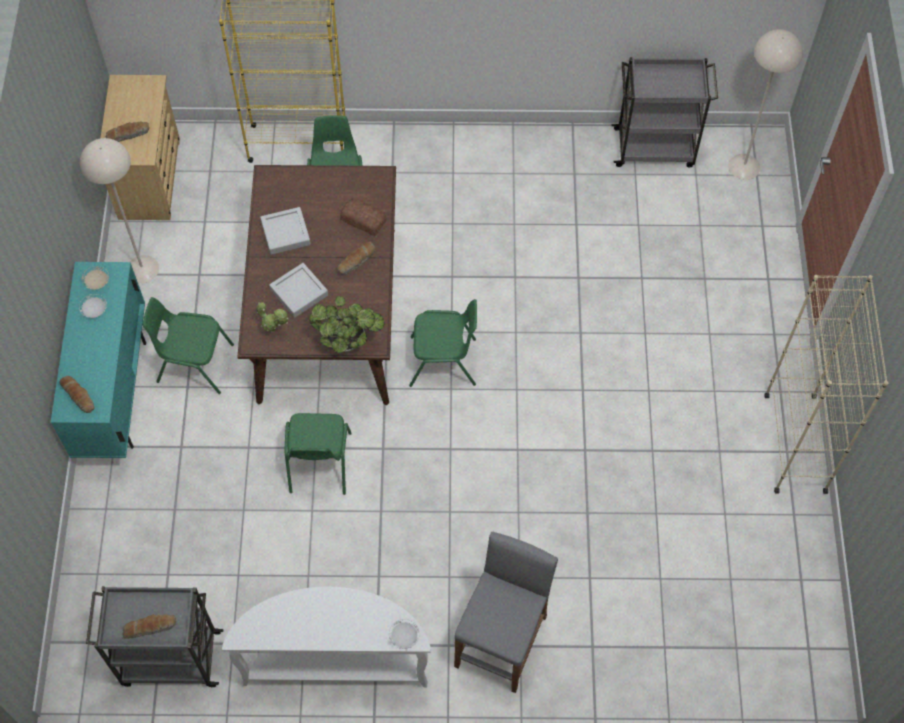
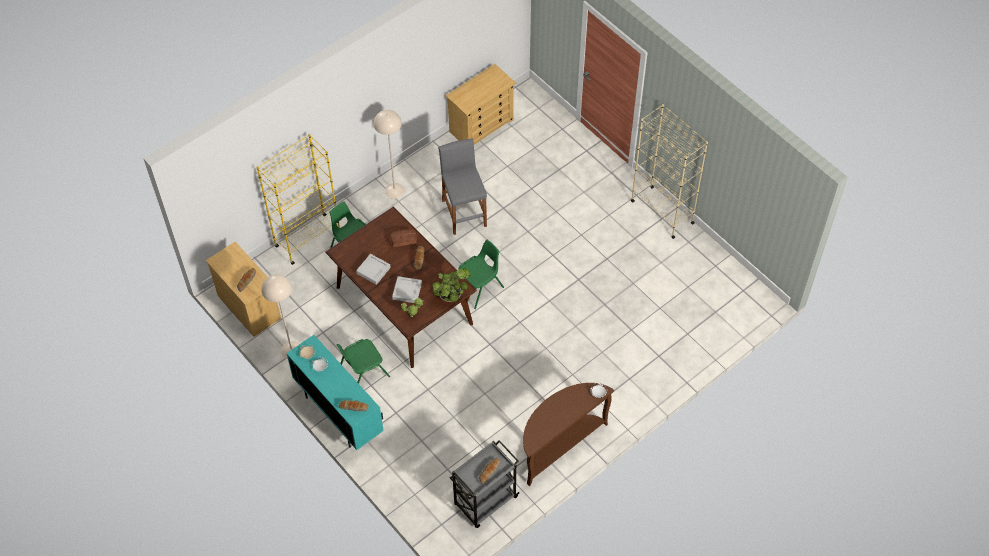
camera: 40 degrees left, 5 degrees down
(319, 464) = (467, 372): green chair -> none
(336, 661) = (559, 445): white console table -> brown console table
(501, 641) = (620, 382): grey stool -> grey stool (464, 213)
(655, 147) = (481, 125): grey cart -> beige dresser
(744, 166) = (529, 107): beige floor lamp -> beige floor lamp (394, 190)

